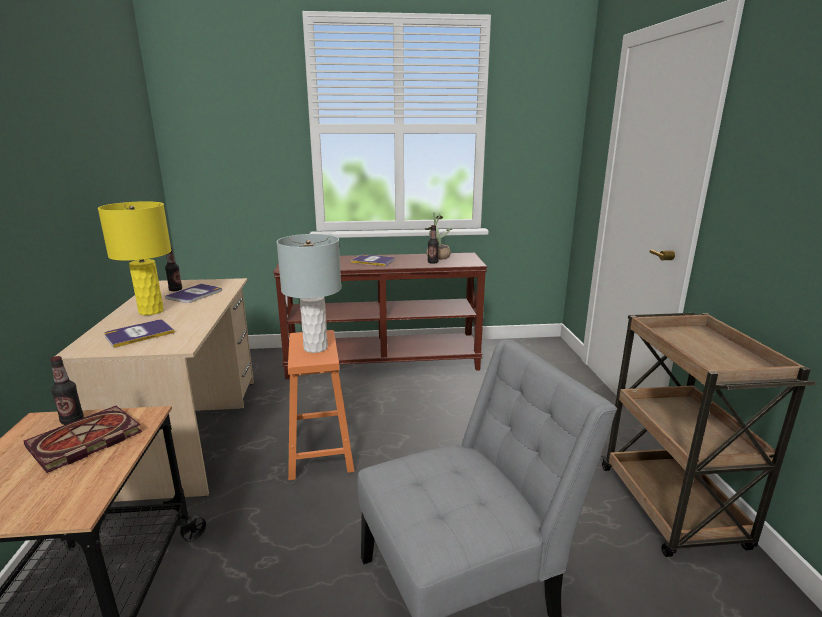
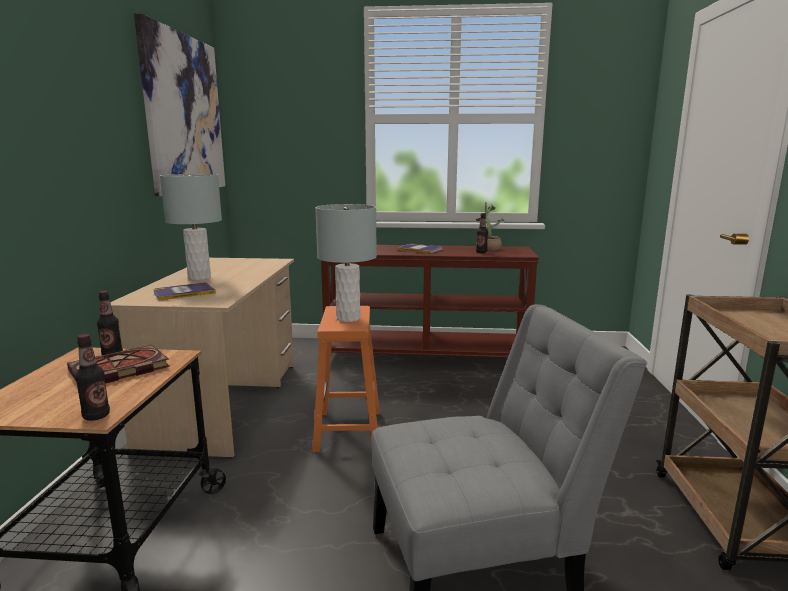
camera: 10 degrees right, 5 degrees down
(114, 131) = (184, 114): none -> picture
(151, 311) = (199, 278): yellow table lamp -> grey table lamp
(175, 290) = (225, 264): bottle -> bottle (96, 416)
(195, 294) = (242, 268): book -> none

